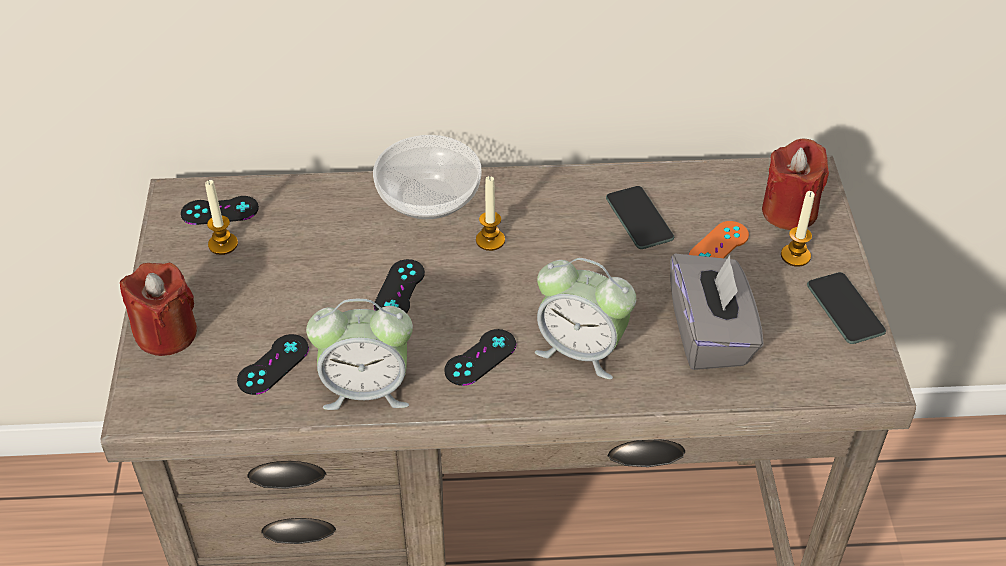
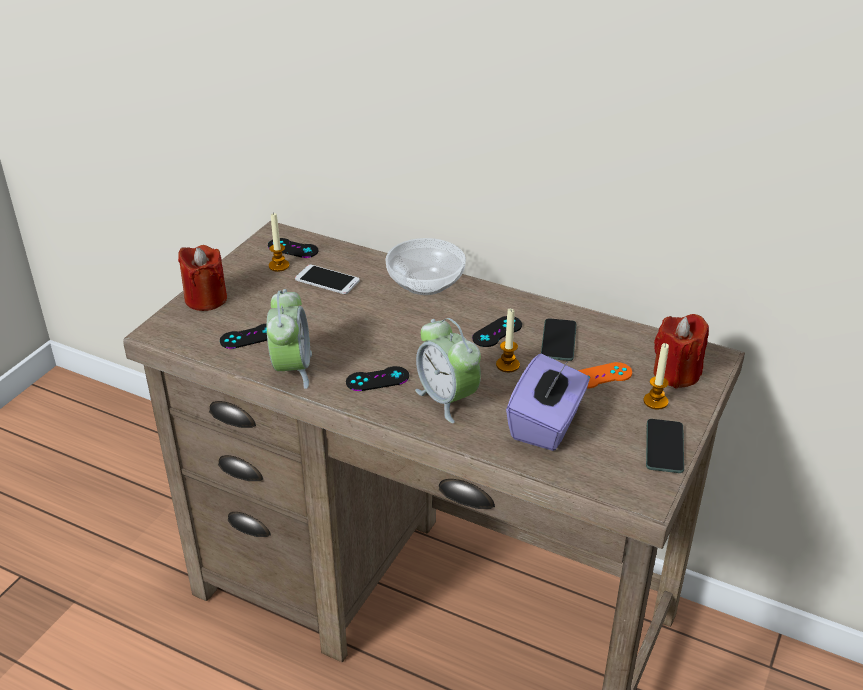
camera: 30 degrees right, 10 degrees down
(304, 241) = (327, 280): none -> phone
(366, 389) = (292, 369): alarm clock -> alarm clock turned 120 degrees counterclockwise
(399, 289) = (361, 325): black game controller -> black game controller (497, 332)
(490, 240) = (444, 318): candle -> candle (507, 365)
(710, 334) = (546, 424): grey tissue box -> purple tissue box

